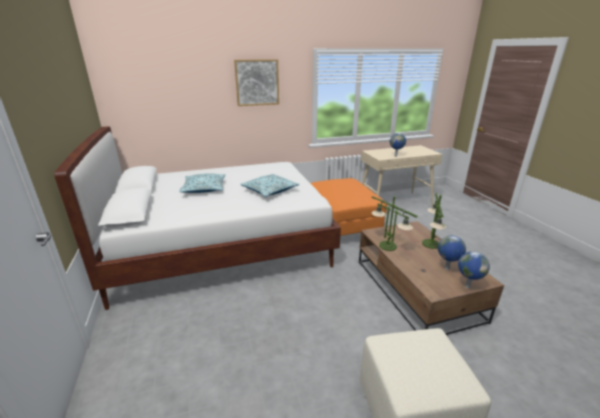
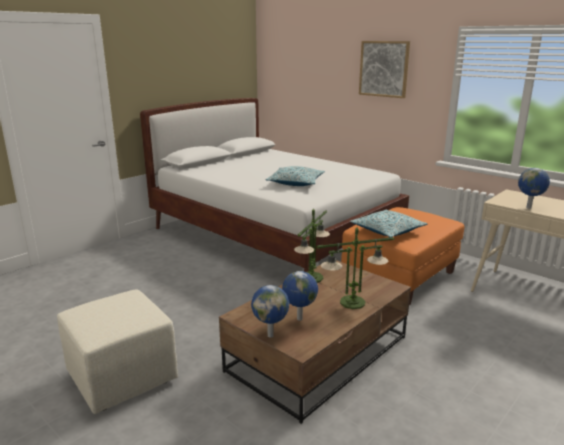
camera: 60 degrees right, 5 degrees down
(204, 189) = (266, 167): pillow -> pillow (387, 231)

